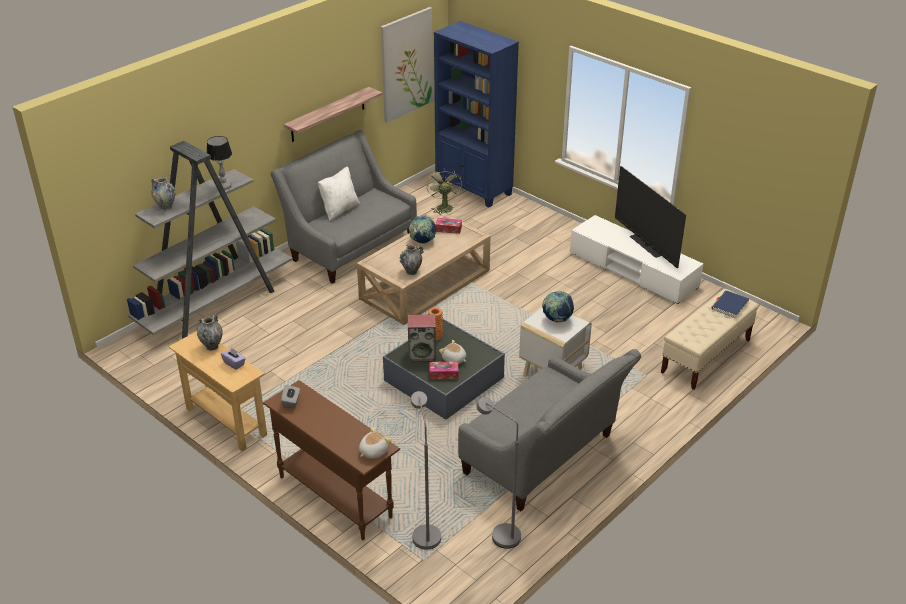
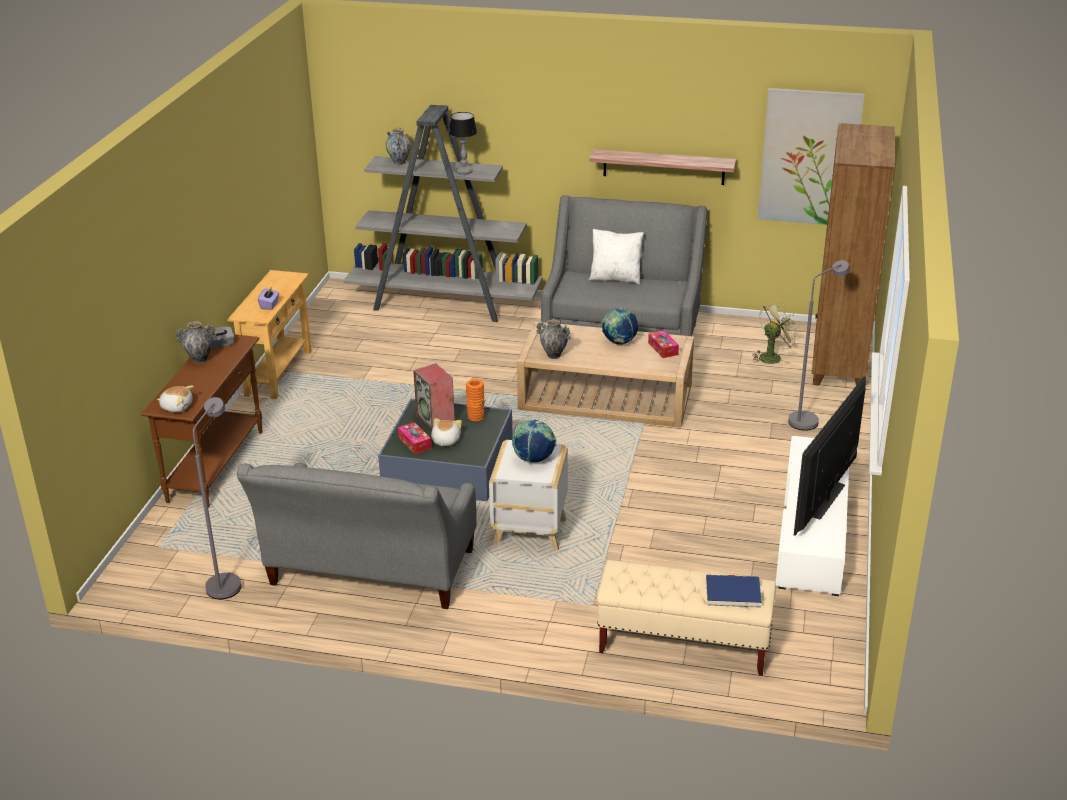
camera: 60 degrees right, 5 degrees down
(212, 347) = (286, 287): vase -> vase (200, 360)
(425, 532) = (199, 534): grey floor lamp -> grey floor lamp (808, 419)
(474, 189) = (838, 362): blue bookcase -> brown bookcase

